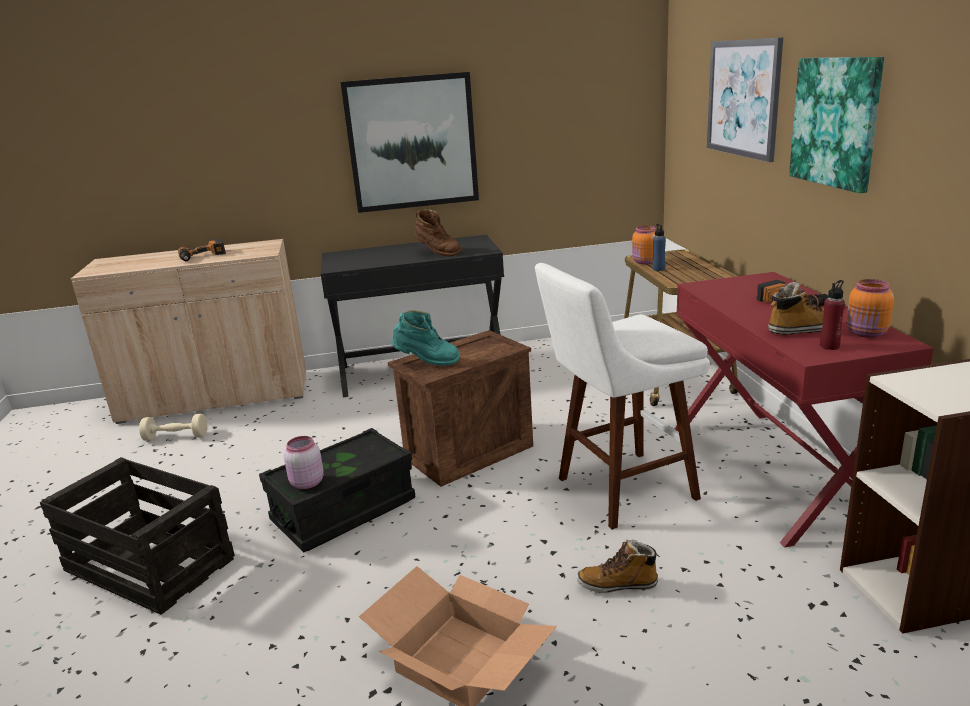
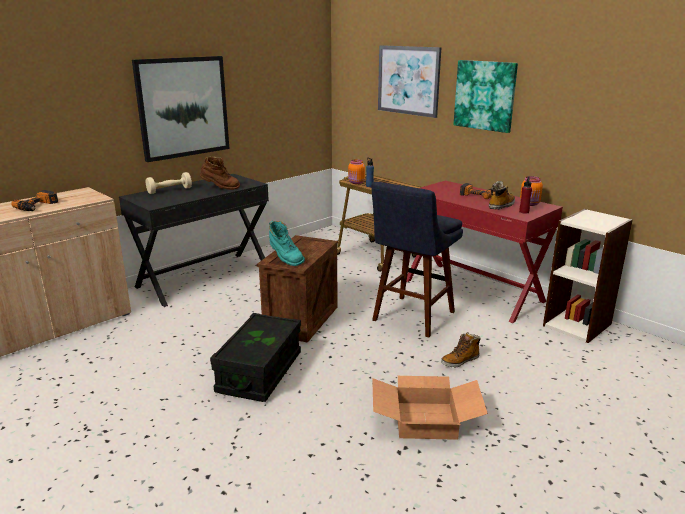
camera: 35 degrees left, 0 degrees up
(148, 565) = (151, 447): crate -> none
(176, 437) = (47, 365): beige dumbbell -> beige dumbbell (169, 190)
(306, 483) = (252, 354): pink jar -> none
(426, 363) = (285, 259): turquoise boot -> turquoise boot turned 75 degrees clockwise
(619, 491) = (411, 318): white stool -> blue stool

